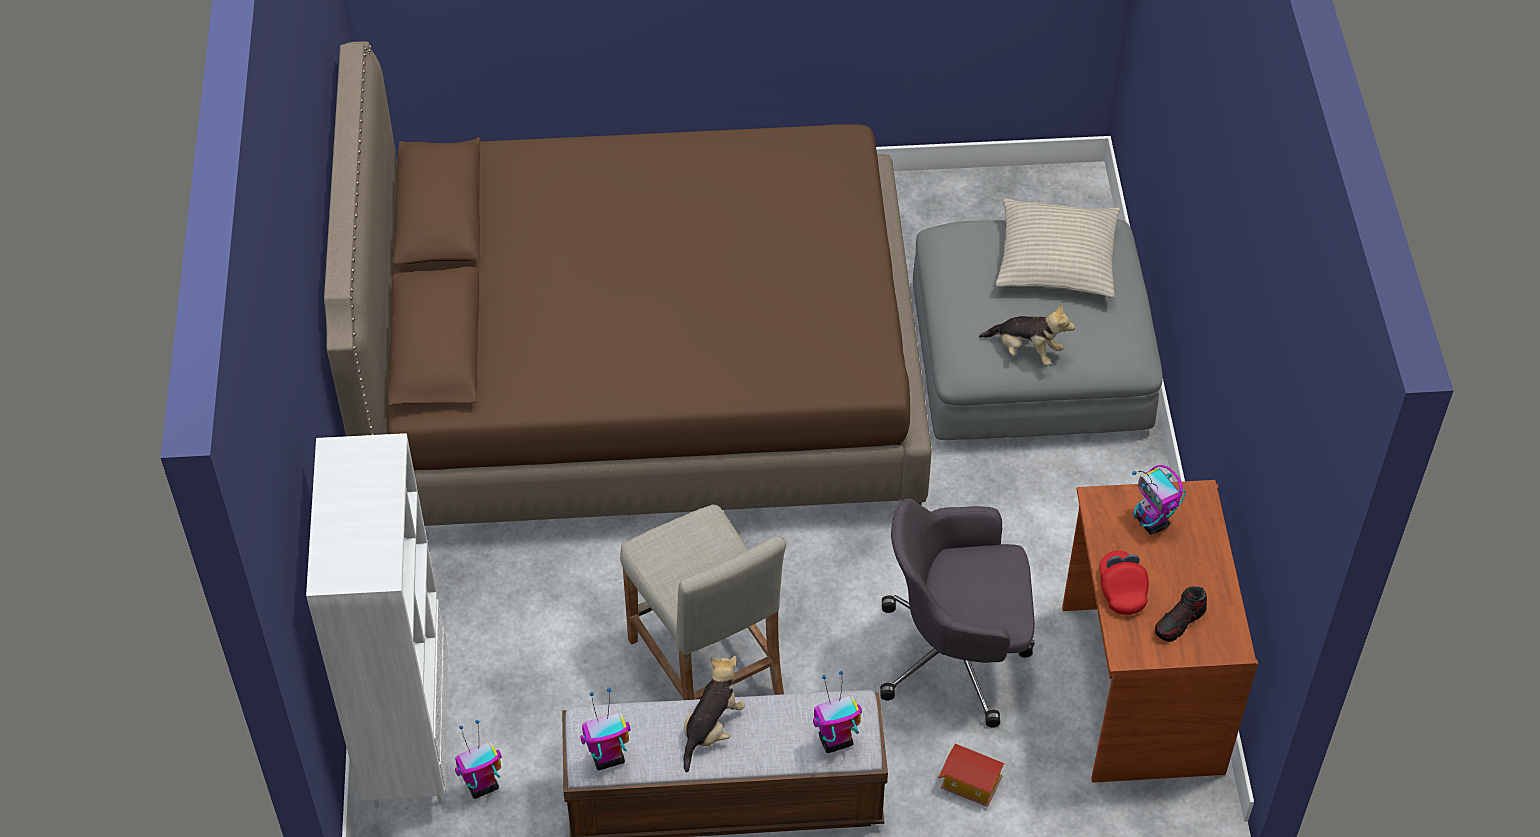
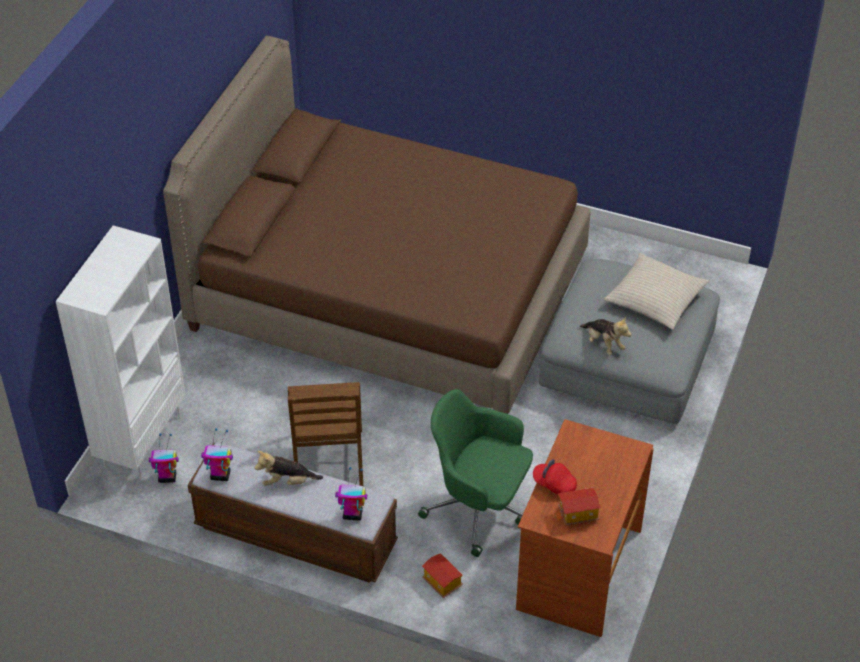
camera: 25 degrees right, 5 degrees down
(705, 667) = (328, 461): beige stool -> brown chair
(711, 728) = (288, 482): plush toy -> plush toy turned 150 degrees counterclockwise
(956, 654) = (479, 508): grey office chair -> green office chair
(1121, 589) = (554, 484): red cap -> red cap turned 75 degrees counterclockwise
(1152, 522) = (597, 454): toy robot -> none
(1179, 622) = (578, 515): shoe -> toy house

